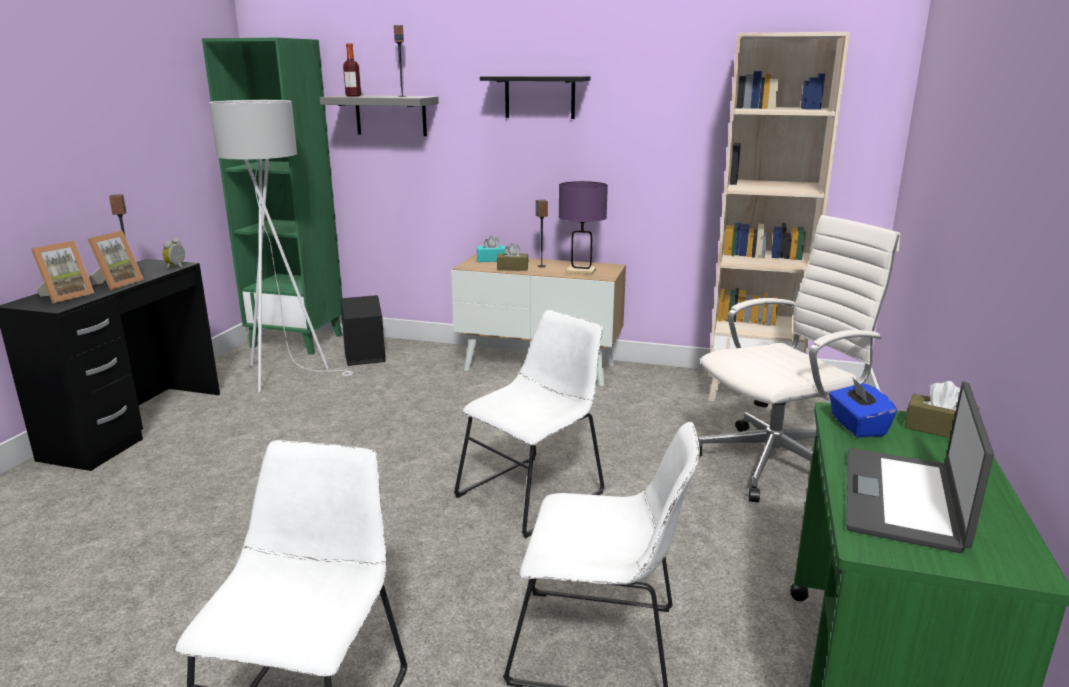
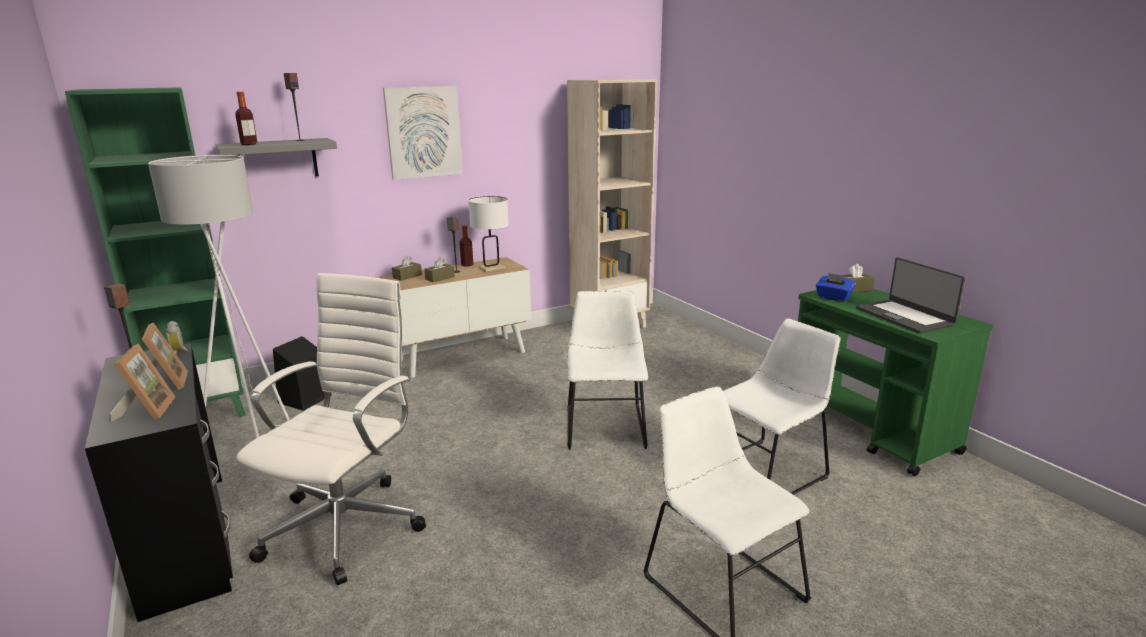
camera: 45 degrees left, 0 degrees up
(491, 260) = (407, 276): turquoise tissue box -> brown tissue box
(539, 97) = (423, 132): black shelf -> picture
(567, 262) = (467, 265): none -> bottle
(581, 271) = (491, 268): purple table lamp -> white table lamp
(777, 463) = (684, 356): white office chair -> white office chair (347, 525)

